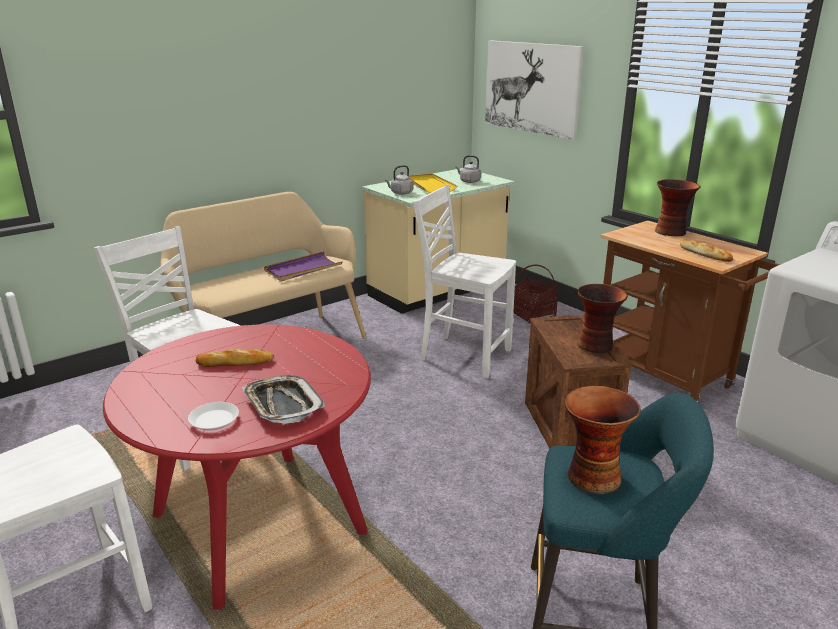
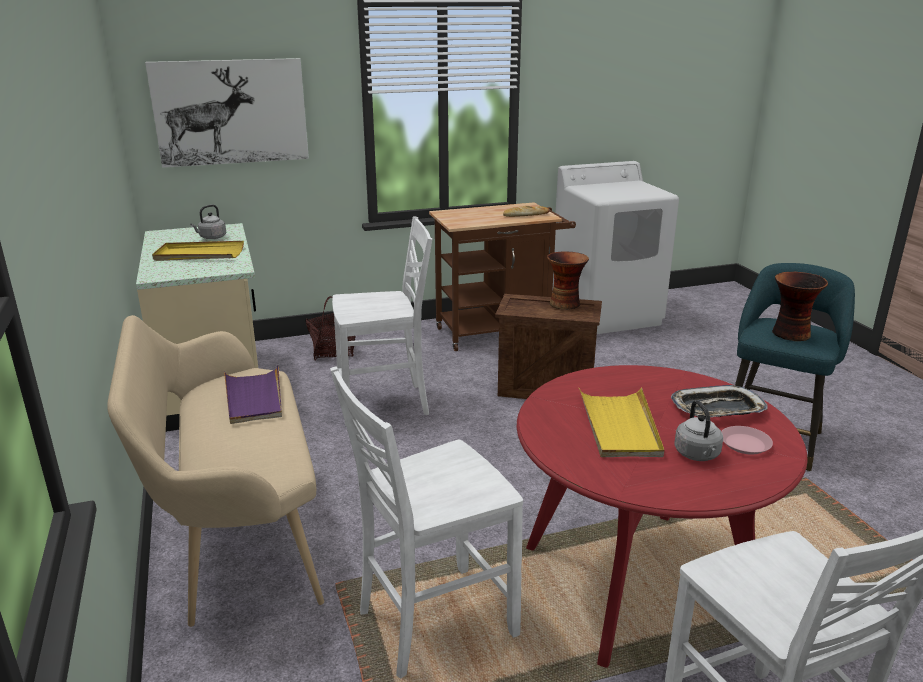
camera: 70 degrees left, 0 degrees up
(214, 420) = (745, 444): white plate -> pink plate
(235, 362) = (619, 426): bread -> yellow tray
(400, 193) = (207, 270): grey kettle -> grey kettle (697, 455)
(463, 355) = (385, 404): white chair -> white chair turned 150 degrees counterclockwise
(671, 232) = (467, 211): vase -> none

